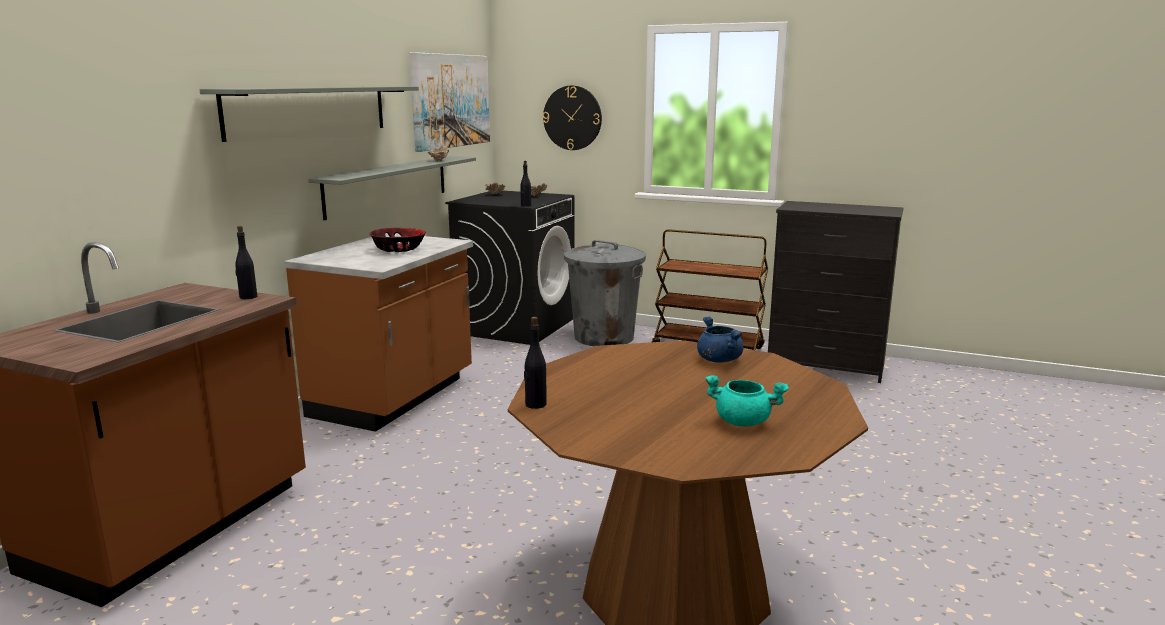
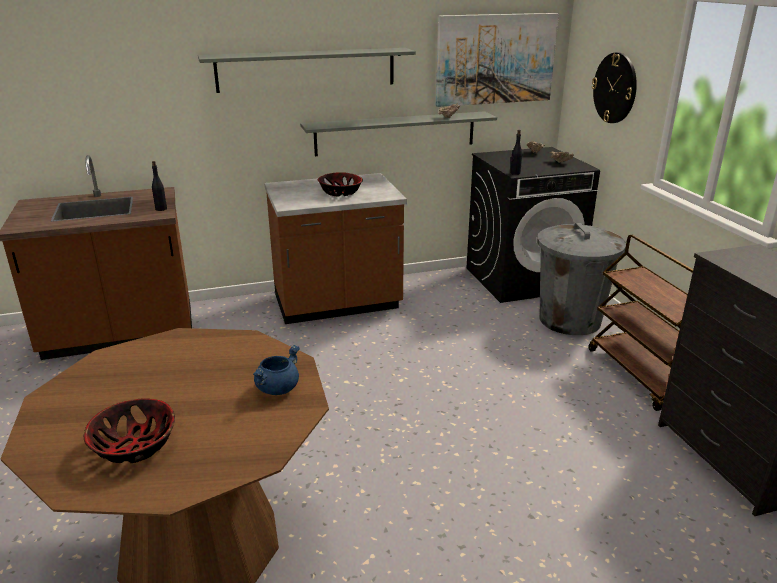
camera: 50 degrees right, 10 degrees up
(535, 404) = (108, 356): black bottle -> none
(743, 421) = (135, 446): turquoise cooking pot -> bowl

